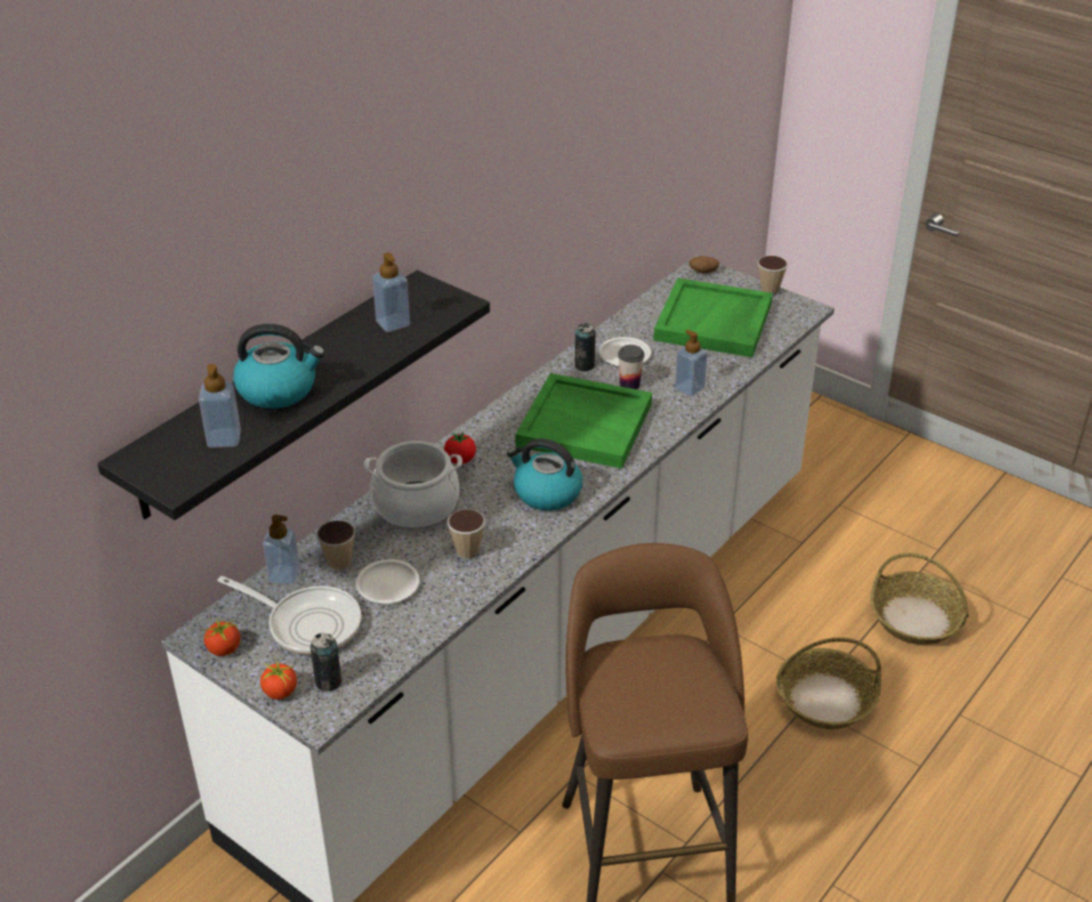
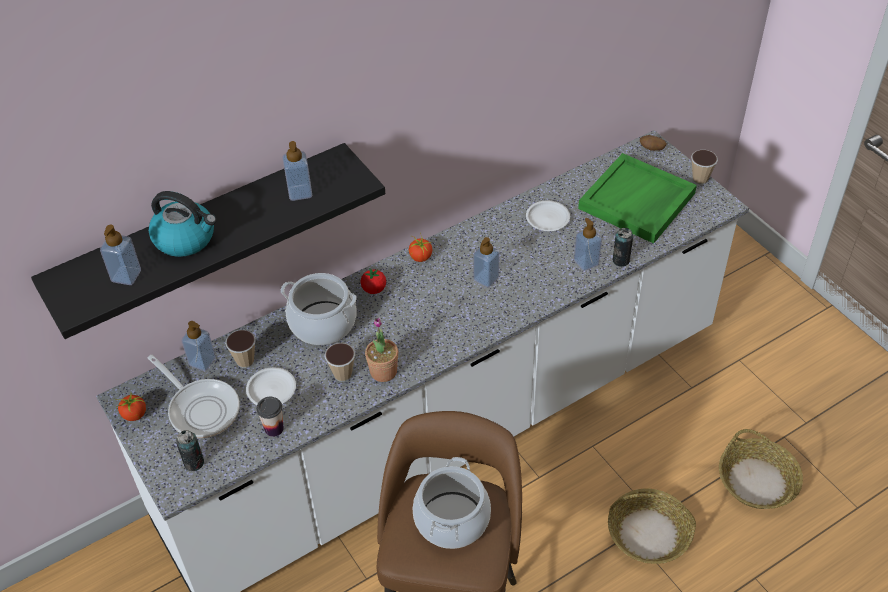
camera: 20 degrees right, 10 degrees up
(280, 692) = (157, 462): tomato -> tomato (420, 257)
(515, 538) = (383, 371): none -> potted plant
(546, 493) = (426, 336): kettle -> none
(584, 365) = (510, 221): can -> can (621, 260)
(586, 424) = (486, 278): green tray -> soap dispenser
(629, 385) = (538, 248): cup -> cup (274, 428)
(660, 678) = (452, 519): none -> cooking pot

